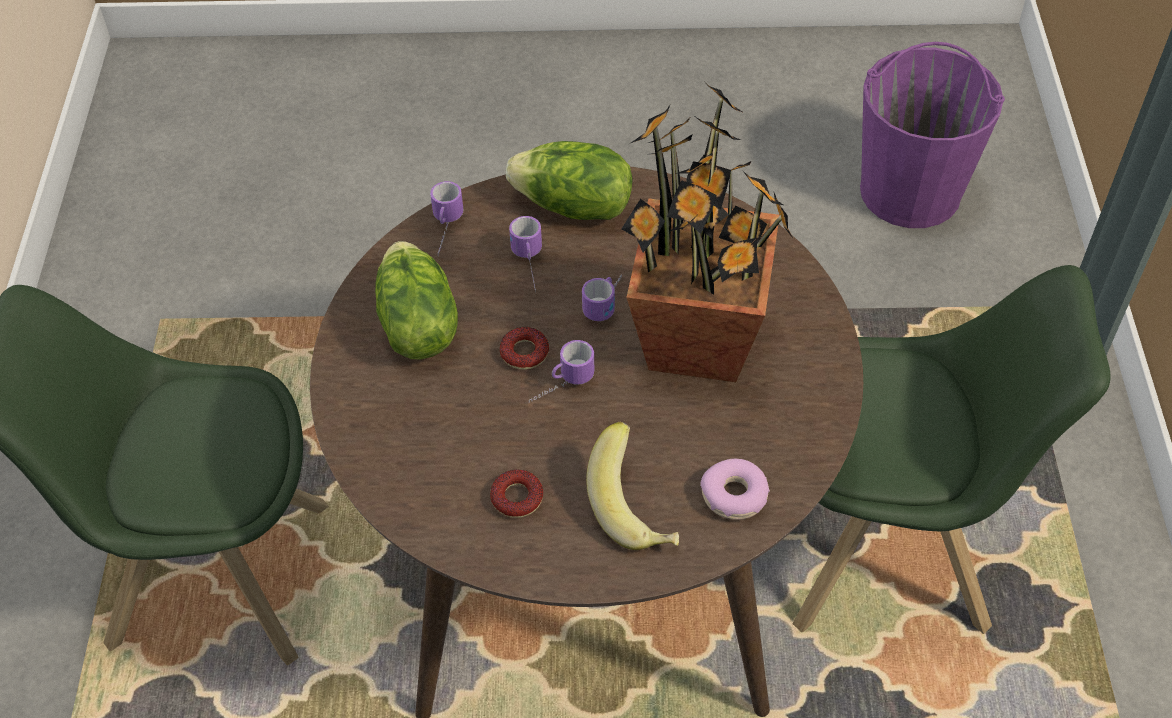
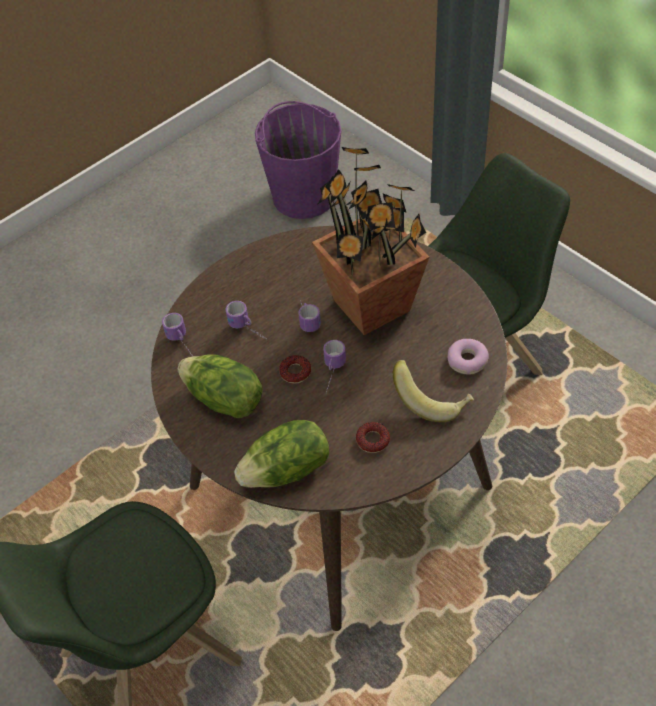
camera: 40 degrees left, 0 degrees up
(573, 207) = (236, 286): lettuce -> lettuce (287, 471)

